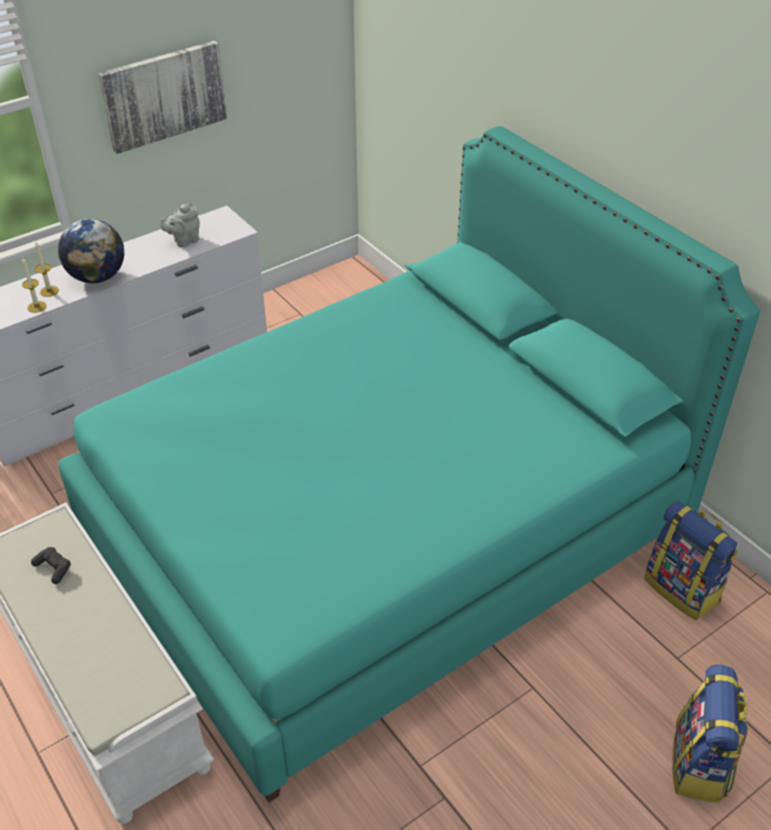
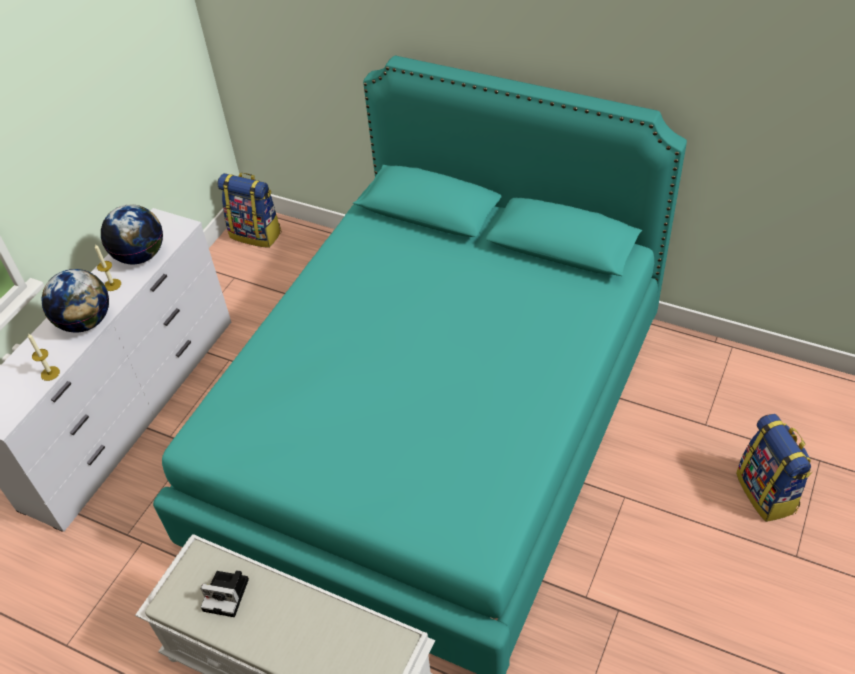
camera: 25 degrees left, 5 degrees up
(49, 291) = (50, 354): candle -> candle (112, 285)
(53, 568) = (228, 594): black game controller -> camera
(164, 95) = (68, 128): picture -> none
(184, 241) = (140, 256): grey teapot -> globe
(683, 589) = (677, 372): backpack -> backpack (256, 234)

